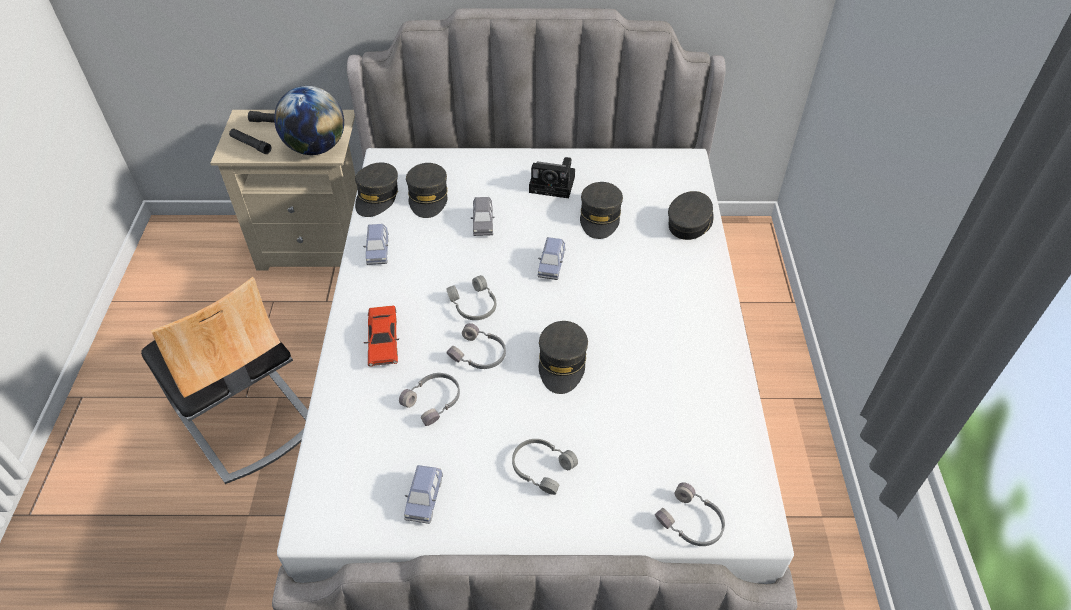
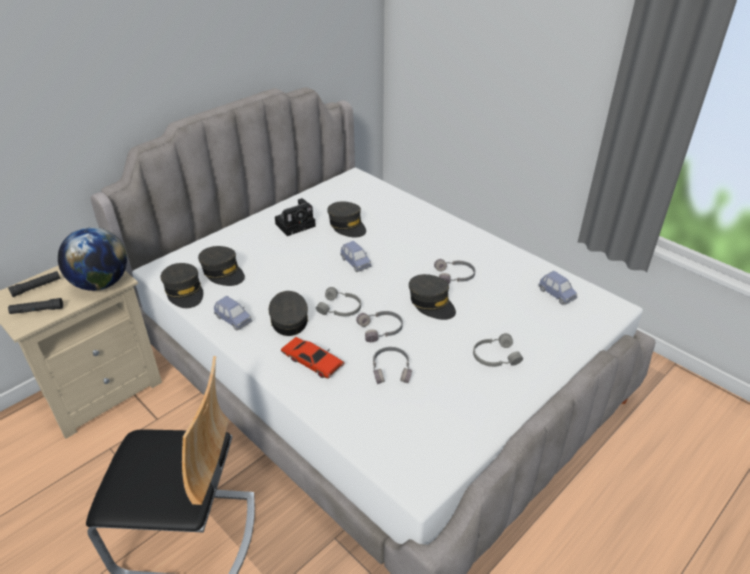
camera: 45 degrees left, 10 degrees down
(424, 499) = (461, 419): blue toy car -> blue toy car (556, 294)
(483, 224) = (282, 266): grey toy car -> none
(690, 223) = (398, 203): grey cap -> grey cap (289, 320)
(691, 523) = (590, 327): grey headphones -> grey headphones (455, 276)

